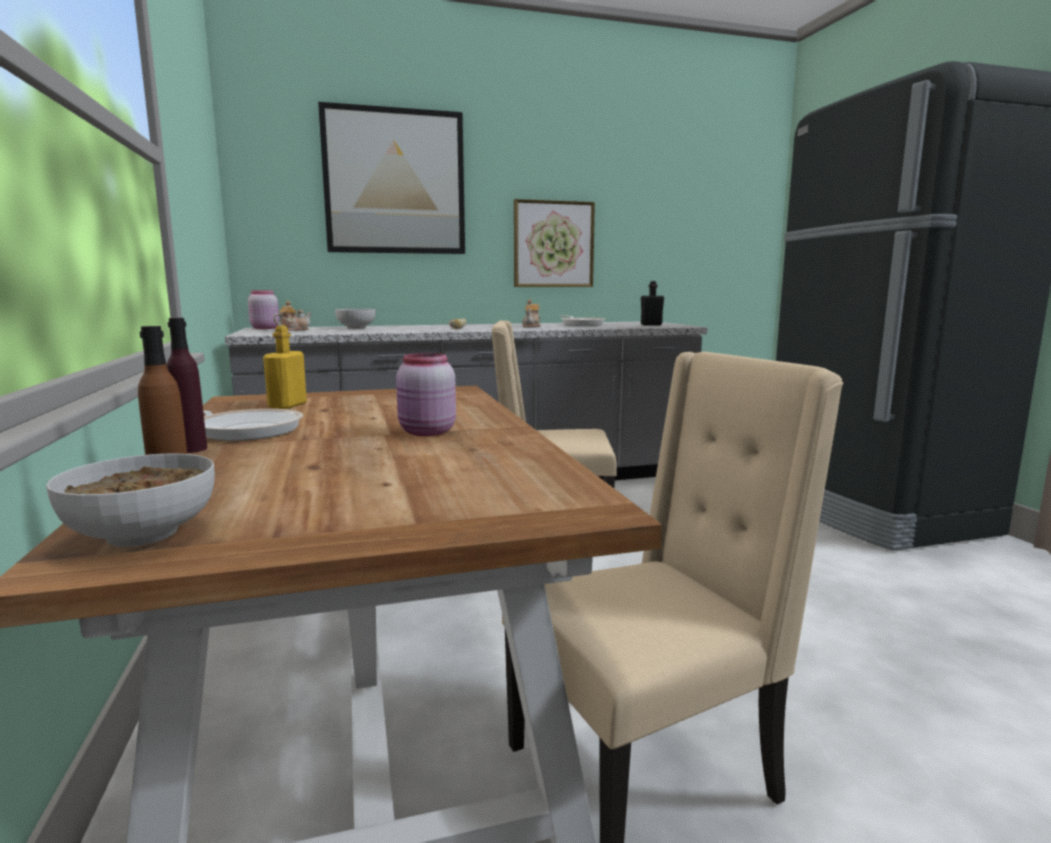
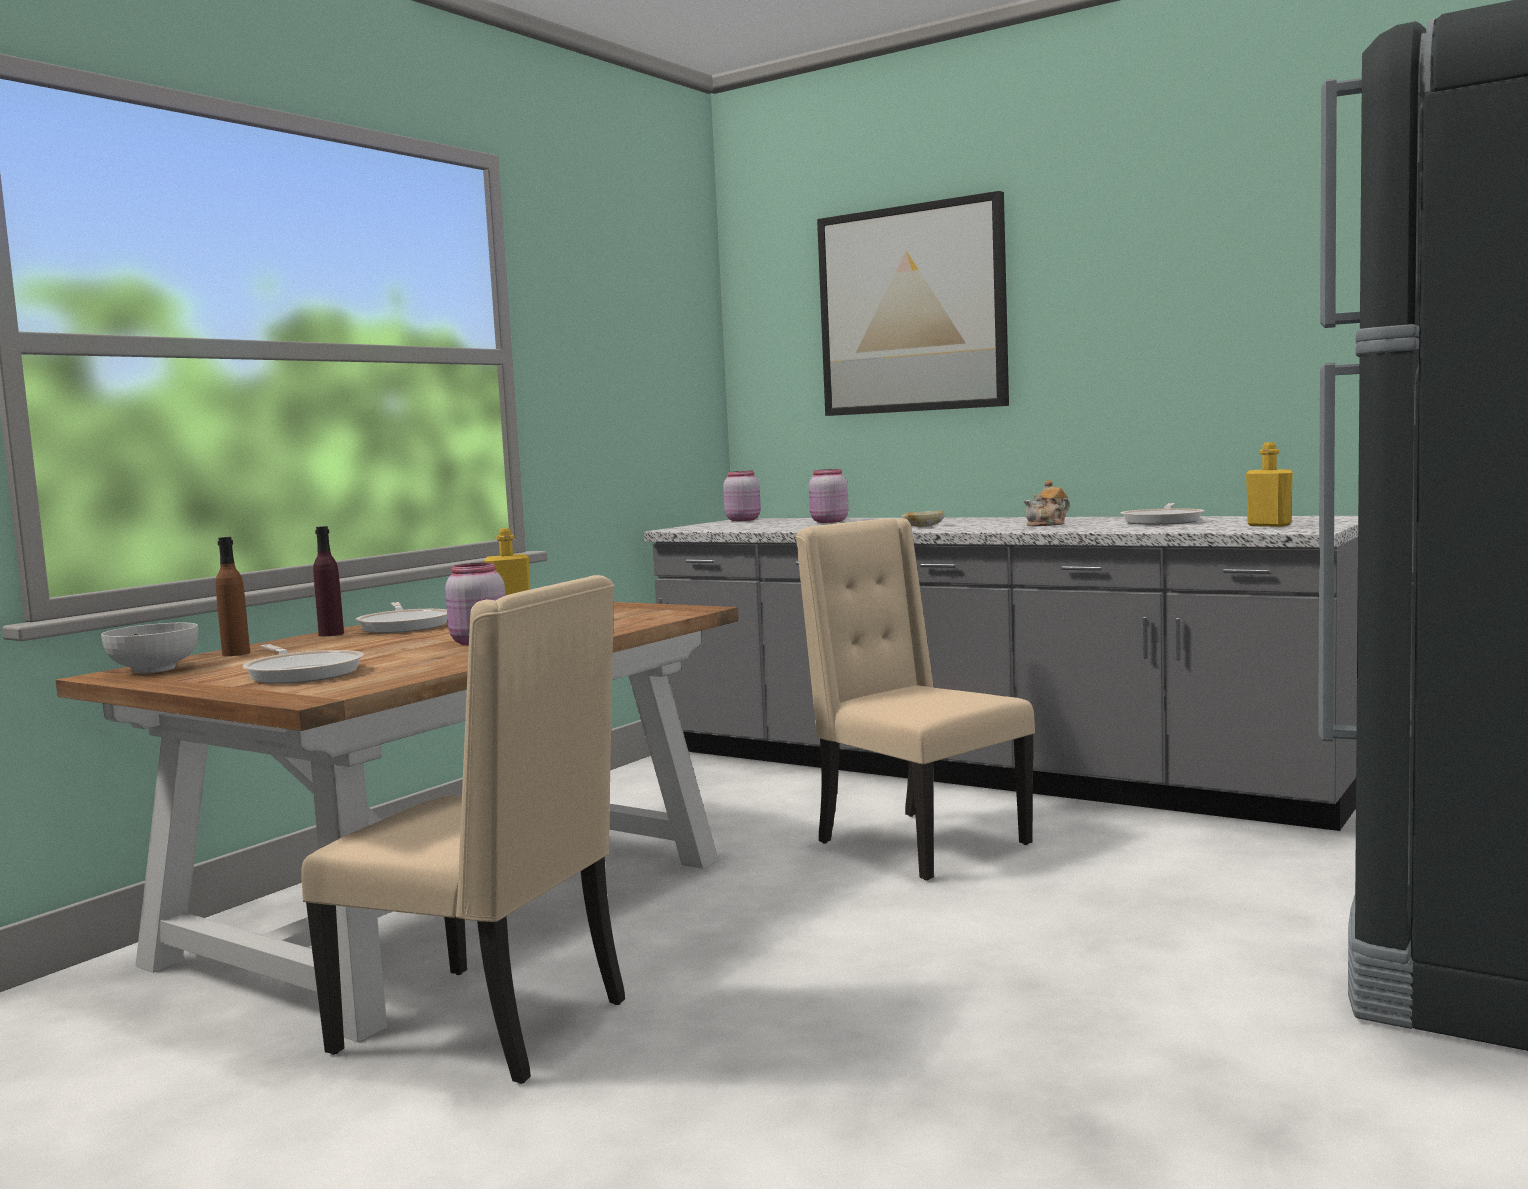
camera: 50 degrees right, 5 degrees down
(293, 330) = (751, 523): teapot -> none
(356, 328) = (828, 522): bowl -> pink jar
(418, 490) = (303, 673): none -> frying pan
(553, 244) = (1159, 378): picture -> none
(651, 325) = (1269, 525): black bottle -> yellow bottle

